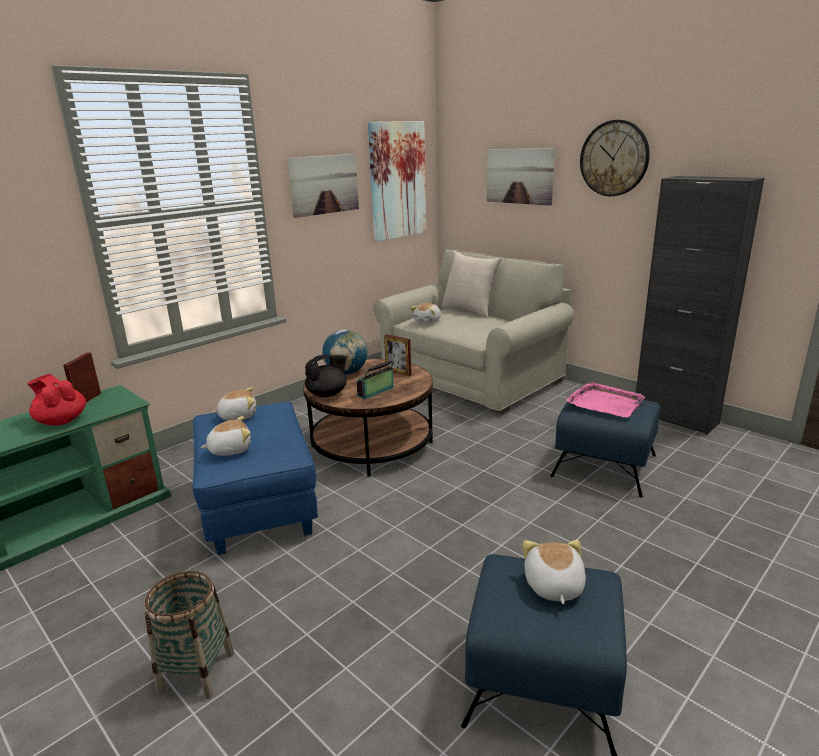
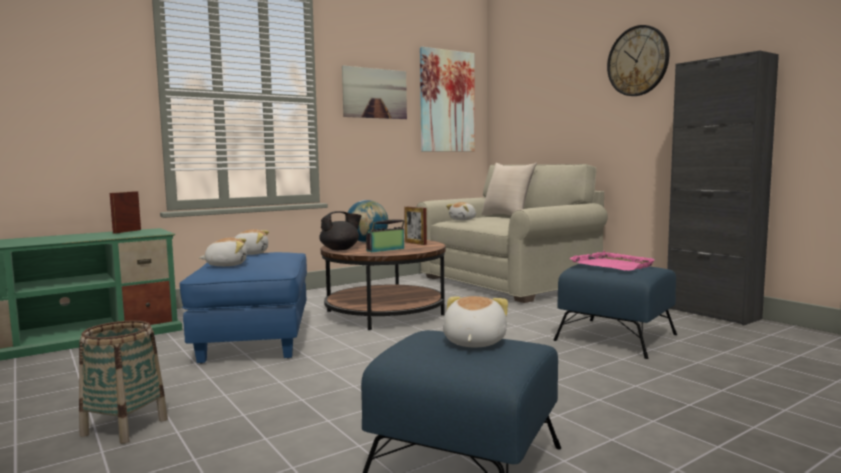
camera: 10 degrees right, 15 degrees down
(61, 421) = (95, 236): red teapot -> none
(519, 176) = (556, 91): picture -> none

